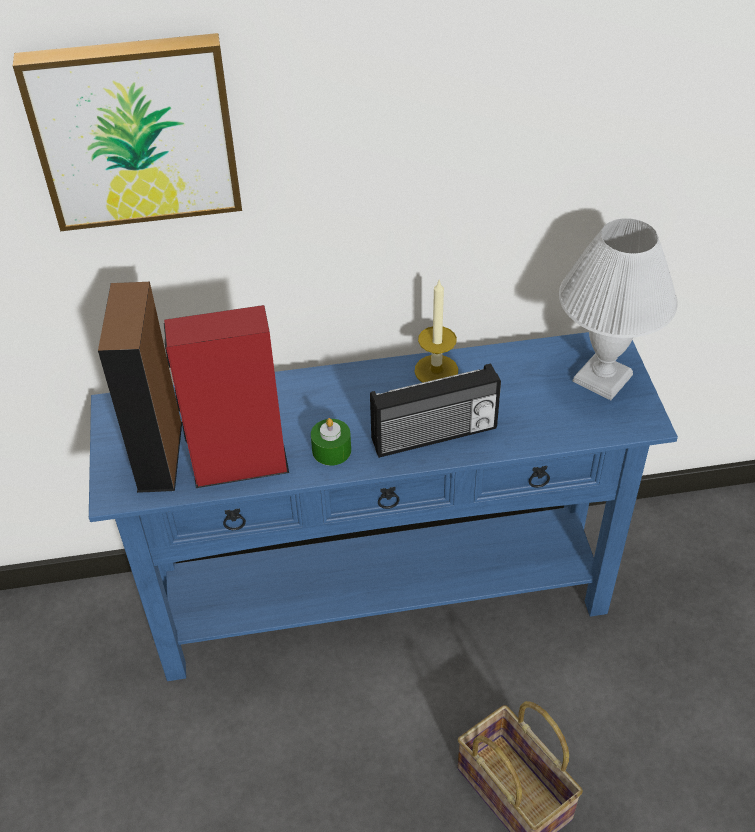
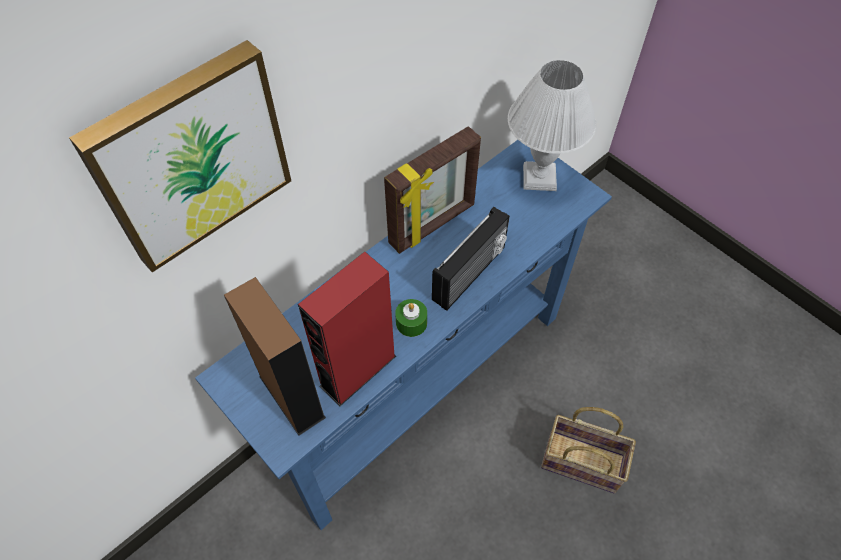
camera: 35 degrees left, 10 degrees up
(436, 370) = (433, 225): candle -> picture frame

